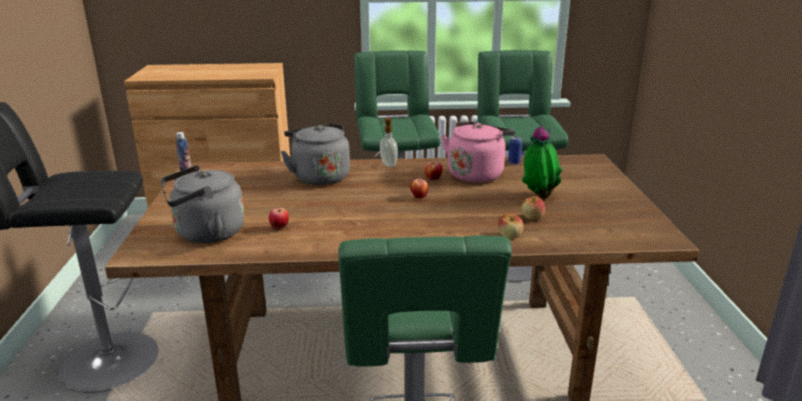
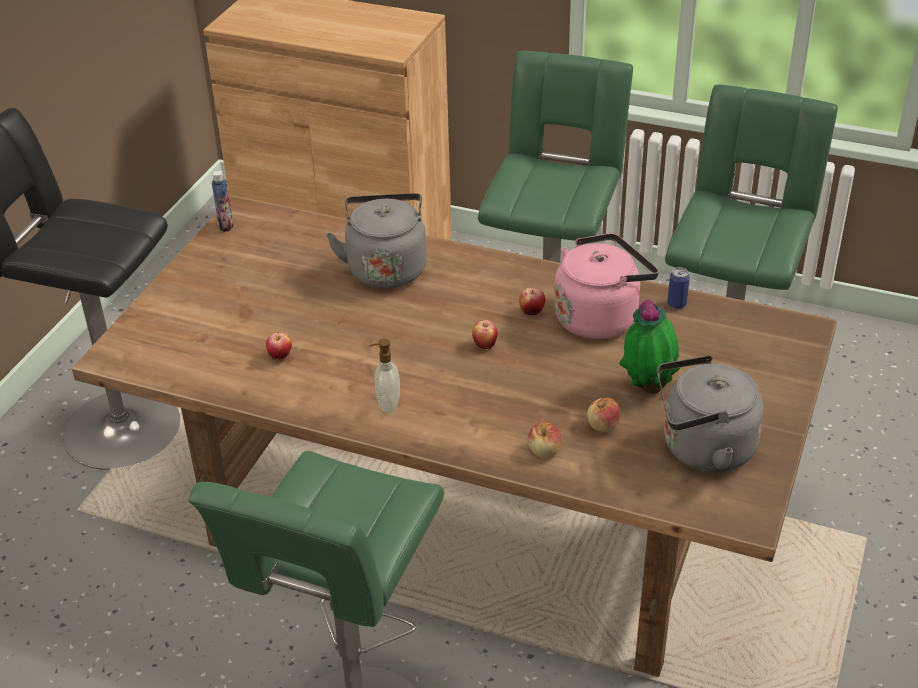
camera: 25 degrees right, 15 degrees up
(206, 234) = (195, 344): grey kettle -> grey kettle (702, 449)
(388, 164) = (492, 264): soap dispenser -> soap dispenser (387, 403)

